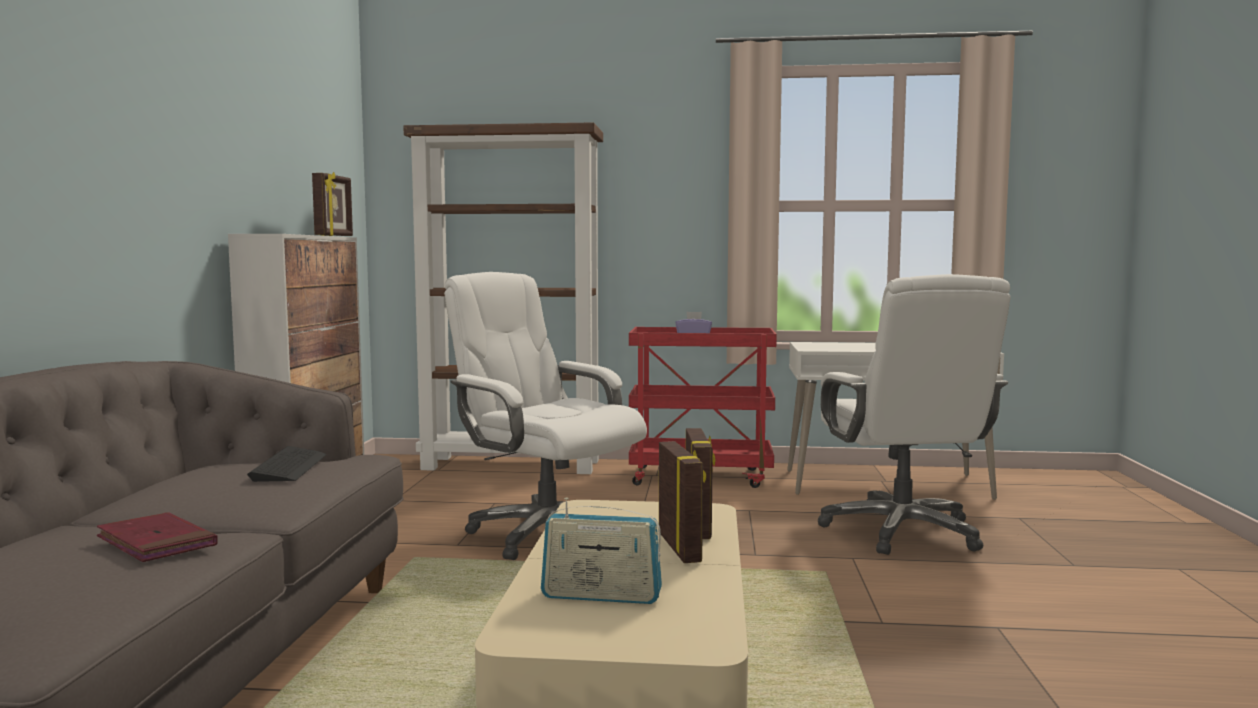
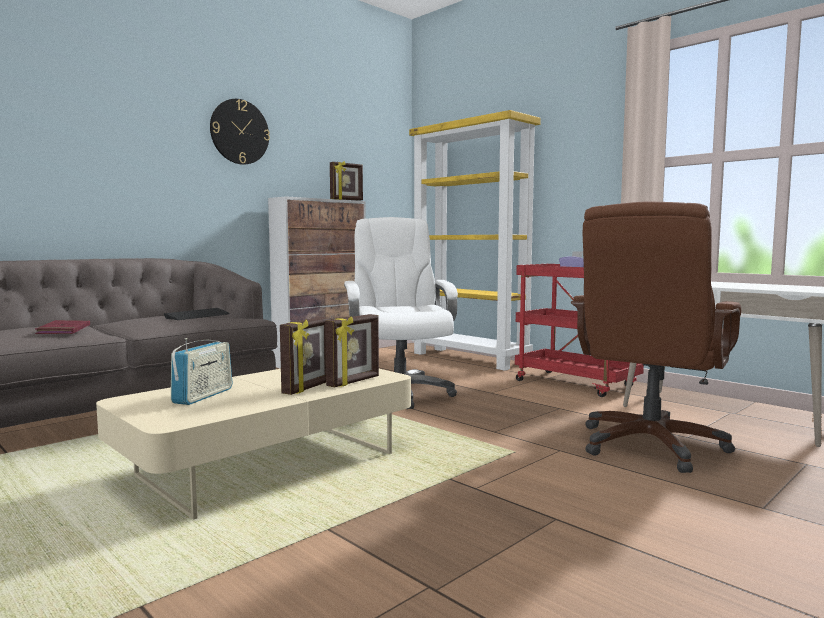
camera: 40 degrees right, 0 degrees up
(186, 112) = (239, 132): none -> wall clock
(513, 465) = (470, 358): brown bookcase -> yellow bookcase
(601, 596) = (203, 396): radio -> radio turned 120 degrees counterclockwise
(902, 531) = (650, 446): white office chair -> brown office chair

